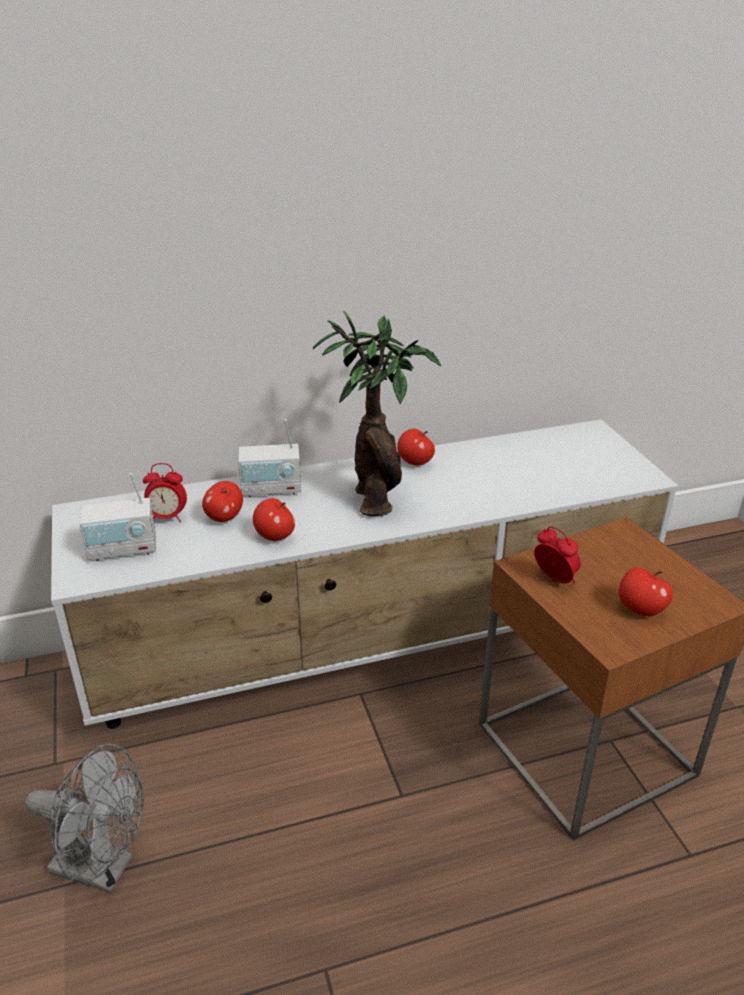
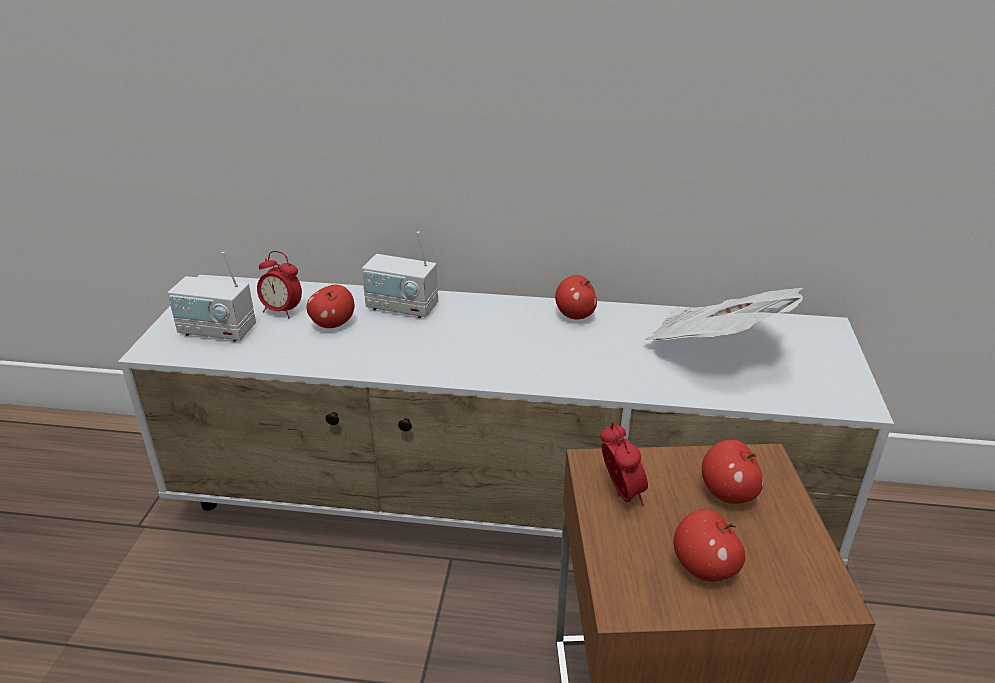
camera: 25 degrees right, 0 degrees up
(103, 868) = (105, 642): grey fan -> none
(275, 536) = (363, 356): apple -> apple (728, 494)
(377, 497) = (501, 342): potted plant -> none
(532, 462) = (714, 347): none -> newspaper

